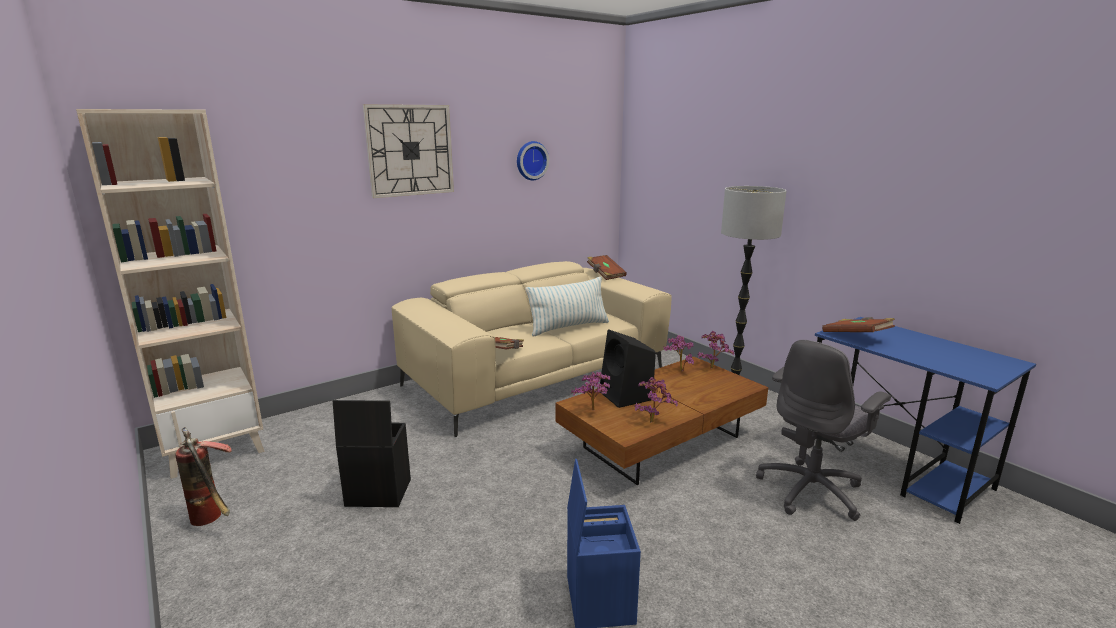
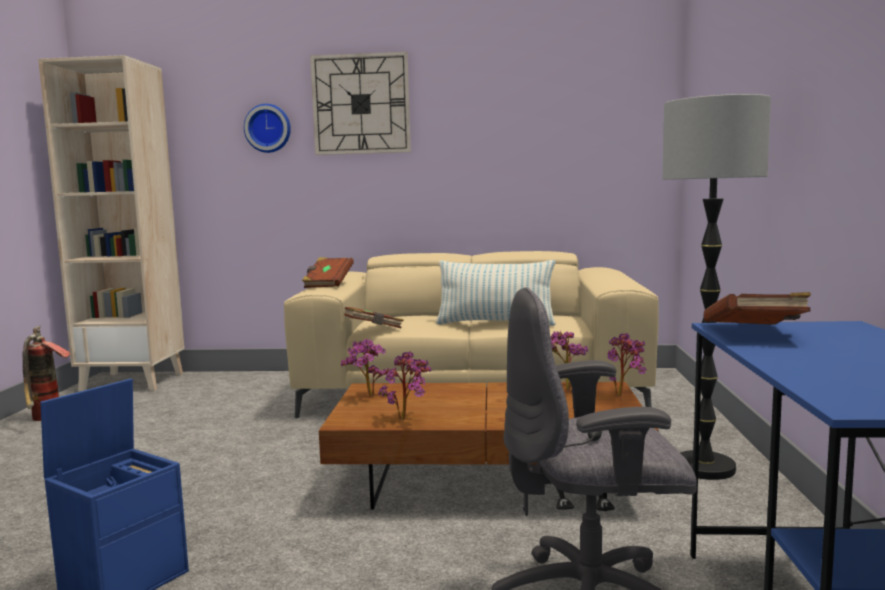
camera: 40 degrees right, 10 degrees down
(377, 493) = (157, 437): black storage box -> none
(531, 160) = (522, 117): wall clock -> wall clock (268, 128)
(605, 275) = (610, 273): brown book -> brown book (328, 284)
(626, 396) = (436, 394): black speaker -> none

